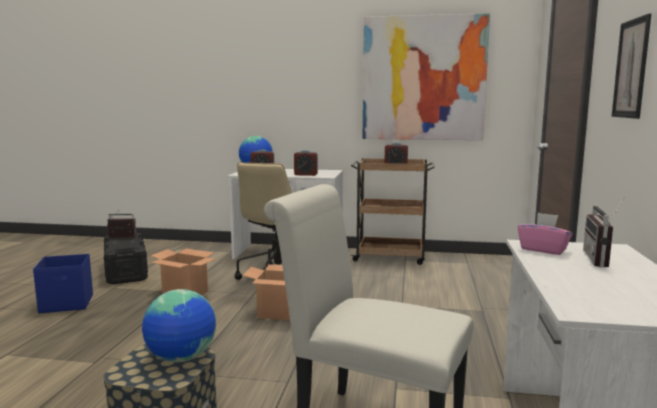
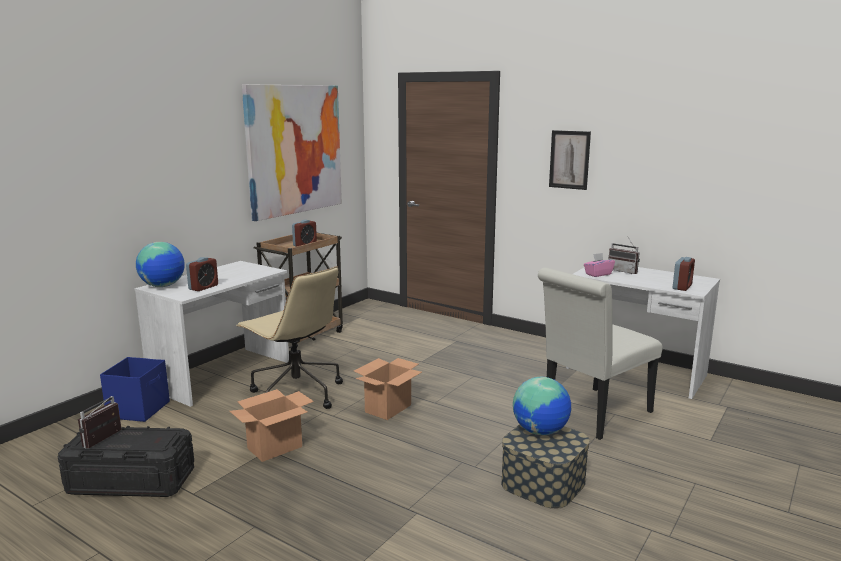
camera: 65 degrees left, 5 degrees up
(67, 304) = (214, 531): blue storage box -> blue storage box (139, 409)
(306, 174) = (246, 275): alarm clock -> alarm clock (682, 287)

